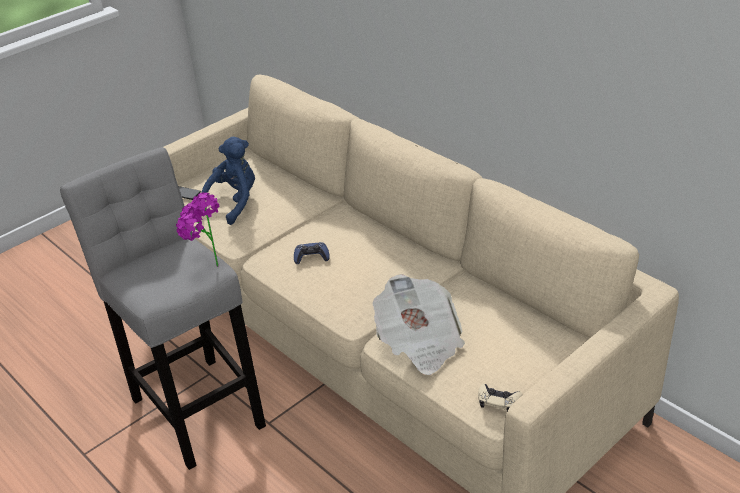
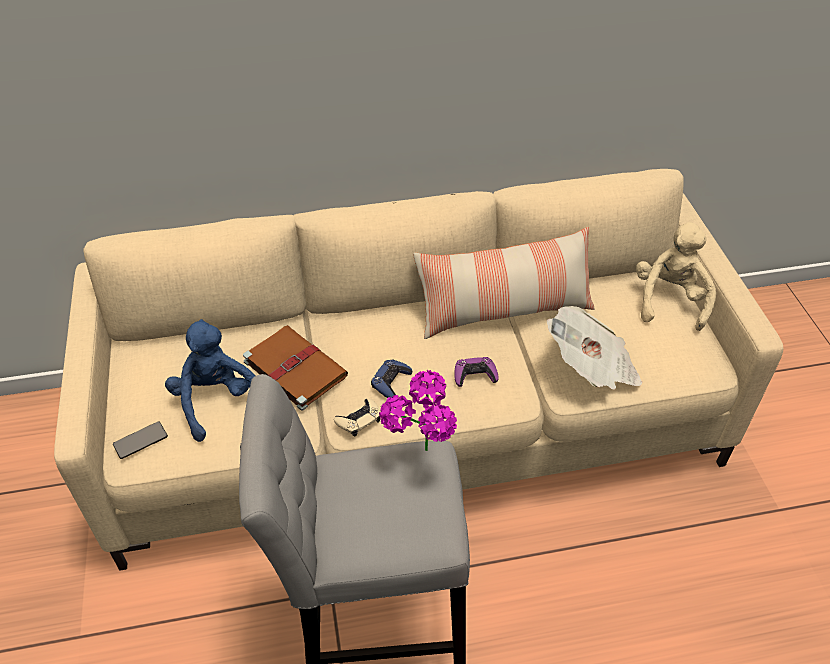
camera: 60 degrees left, 10 degrees up
(286, 215) = (293, 368): none -> brown book
(353, 289) = (475, 375): none -> purple game controller
(436, 276) = (504, 310): none -> pillow
(498, 401) = (701, 357): beige game controller -> beige game controller (359, 420)
(550, 357) = (669, 300): none -> beige plush toy

